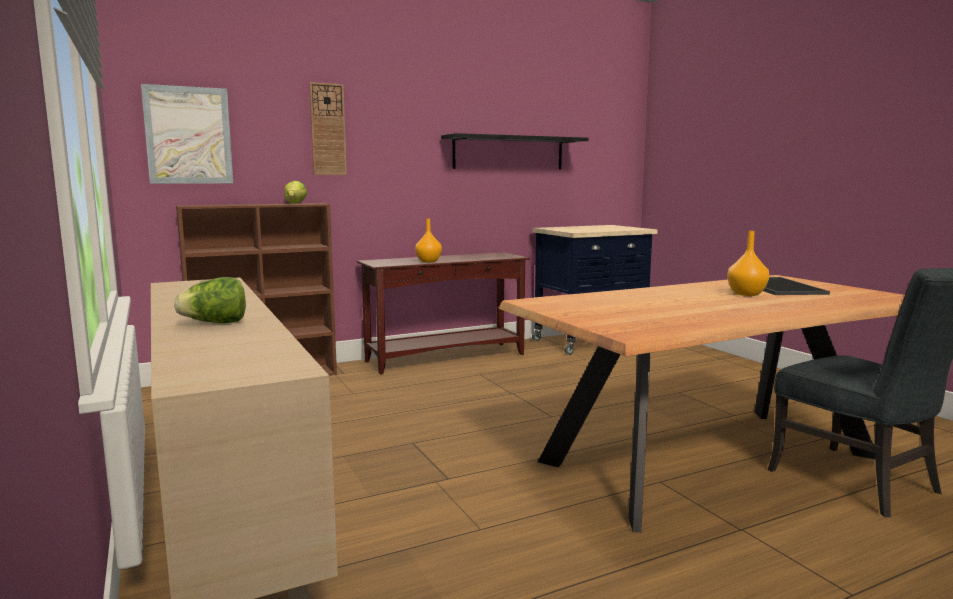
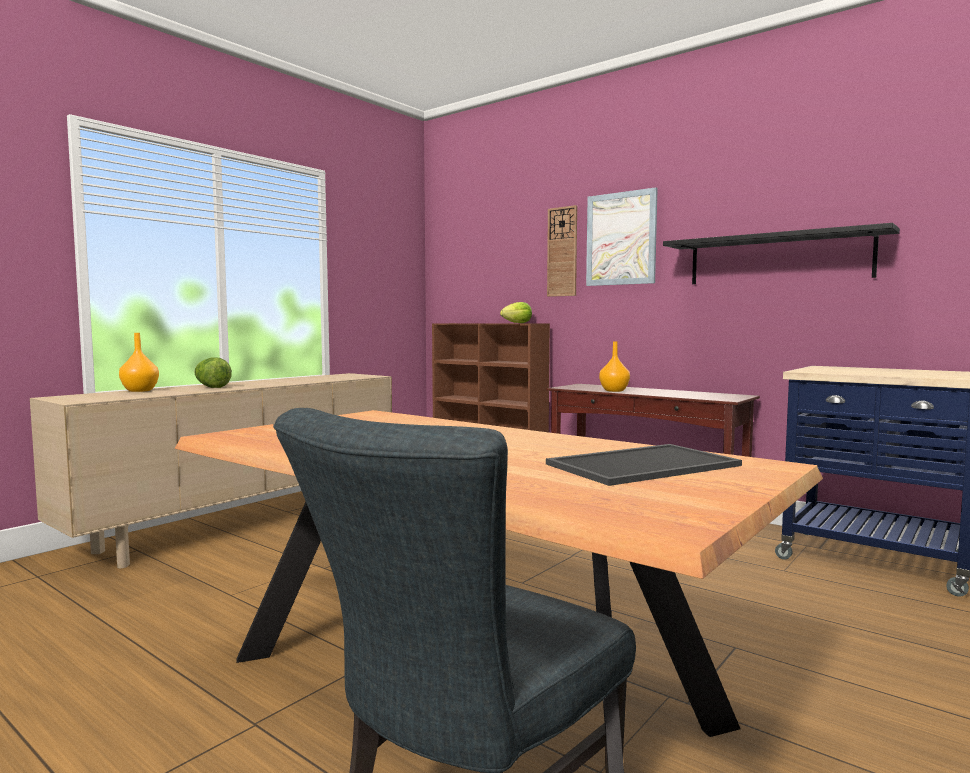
camera: 65 degrees right, 5 degrees down
(188, 135) = (466, 267): picture -> picture (621, 239)
(747, 294) = (532, 455): orange vase -> orange vase (139, 391)

